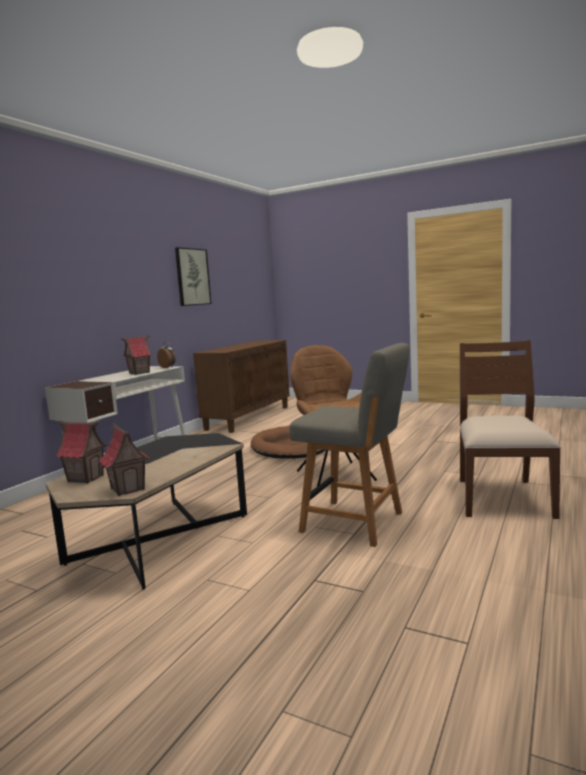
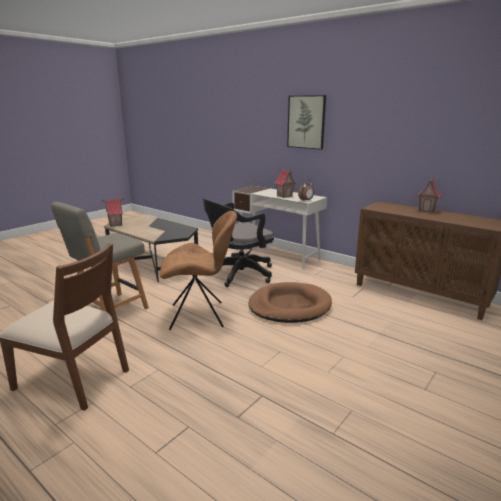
camera: 100 degrees right, 10 degrees up
(86, 478) = (142, 219): toy house -> toy house (427, 210)
(192, 277) = (404, 125): picture -> picture (306, 122)
(208, 476) = (238, 274): none -> black office chair

